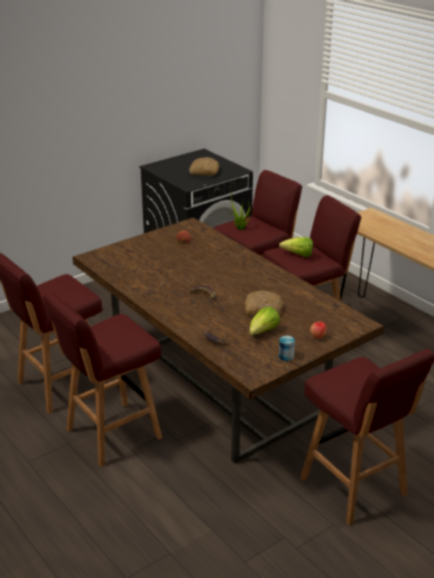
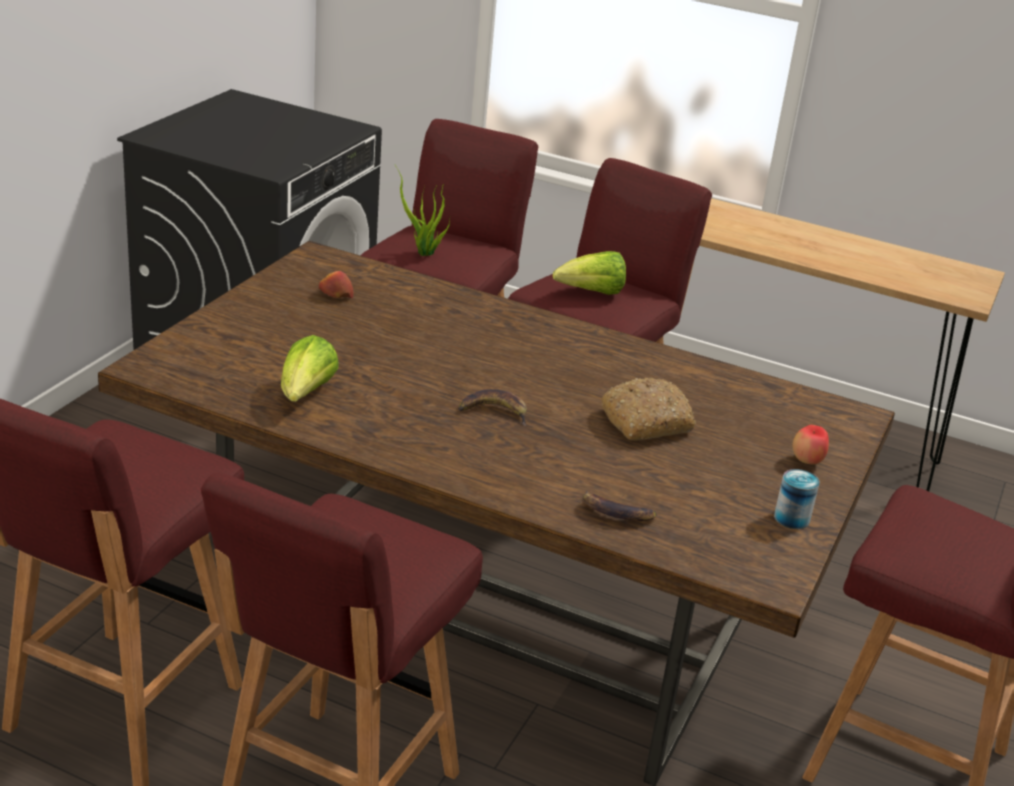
camera: 30 degrees left, 0 degrees up
(204, 172) = (280, 138): bread -> none
(263, 332) = (695, 473): lettuce -> lettuce (306, 394)

